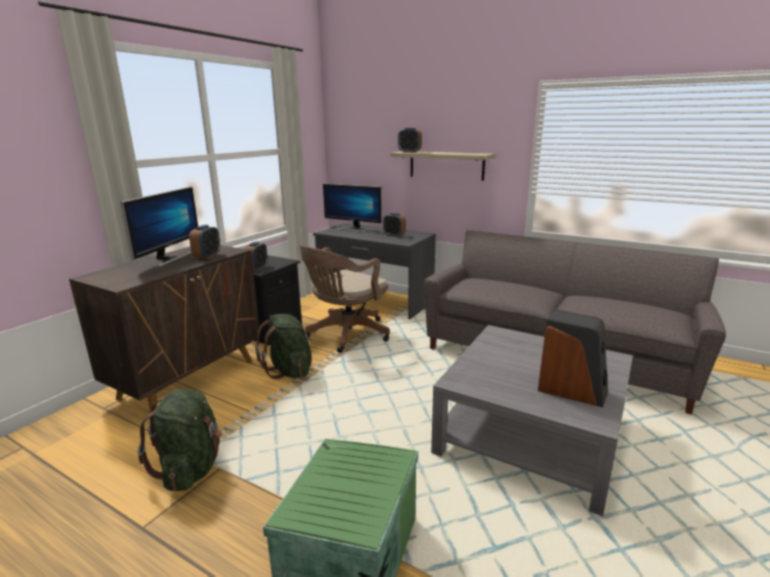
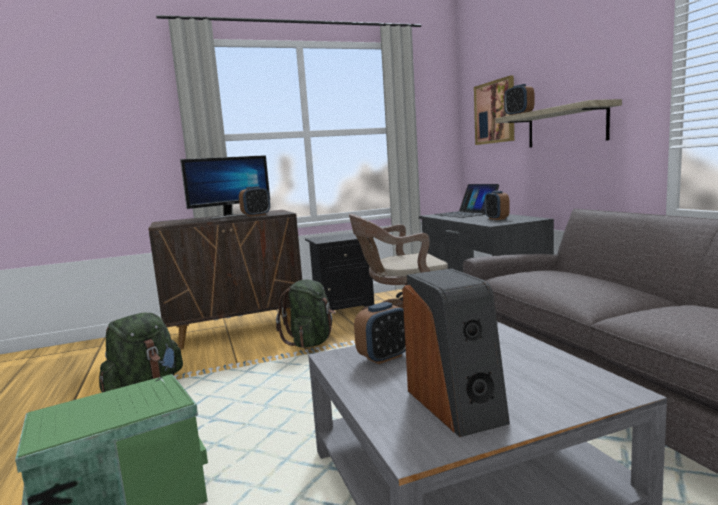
camera: 40 degrees right, 10 degrees down
(257, 268) = (326, 239): alarm clock -> alarm clock (384, 357)
(353, 229) = (466, 214): monitor -> laptop
(372, 141) = (495, 112): none -> picture

